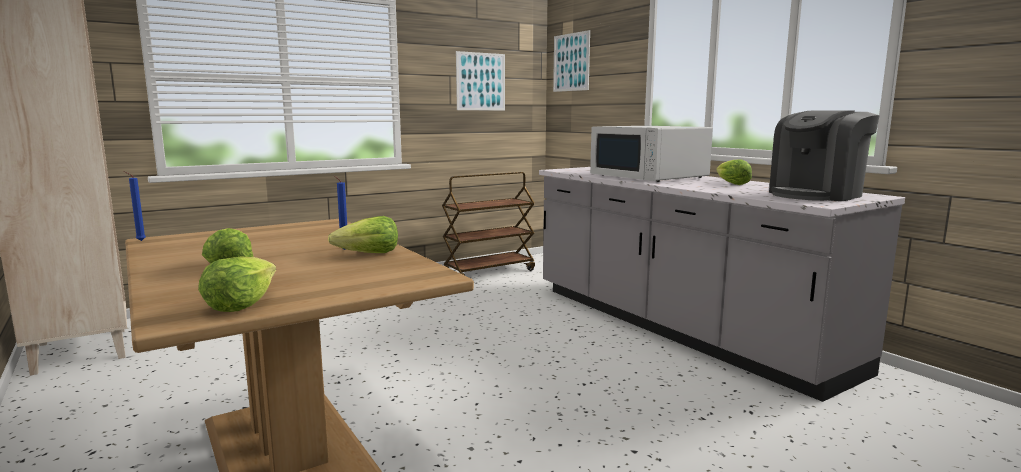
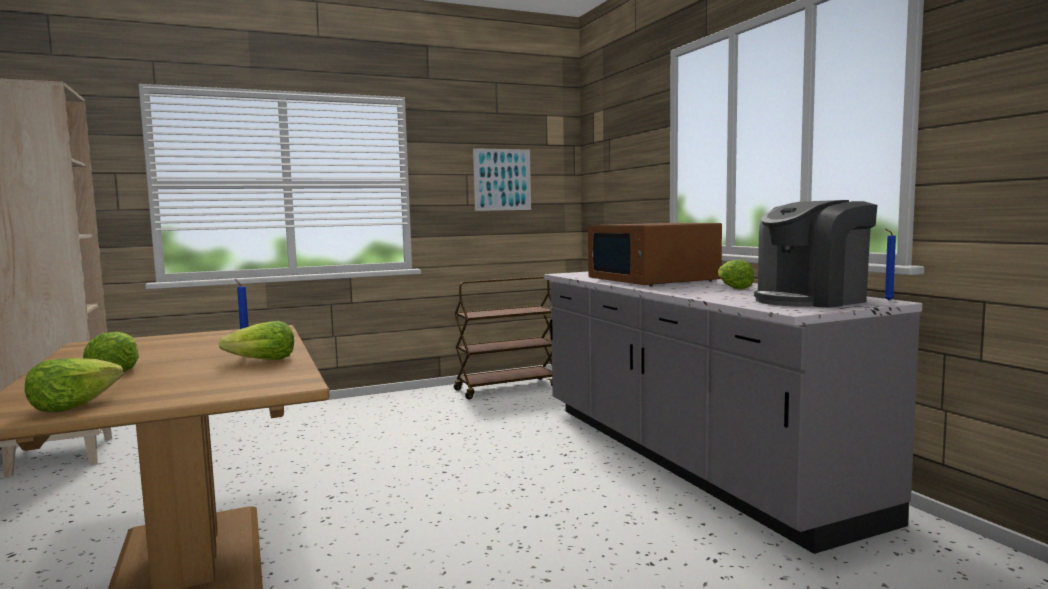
camera: 10 degrees right, 5 degrees down
(139, 241) = (74, 344): blue candle -> blue candle (887, 300)
(571, 62) = (601, 155): picture -> none
(649, 176) = (652, 280): white microwave -> brown microwave

